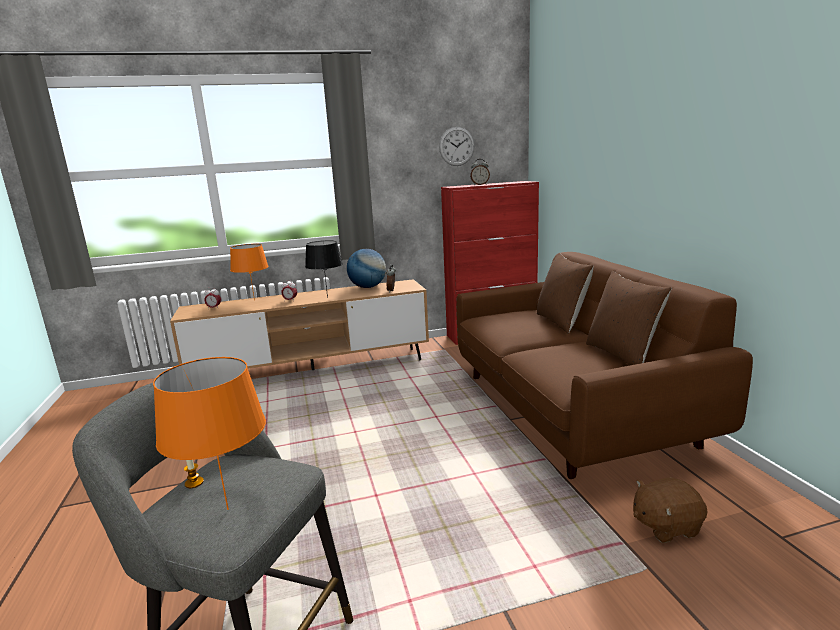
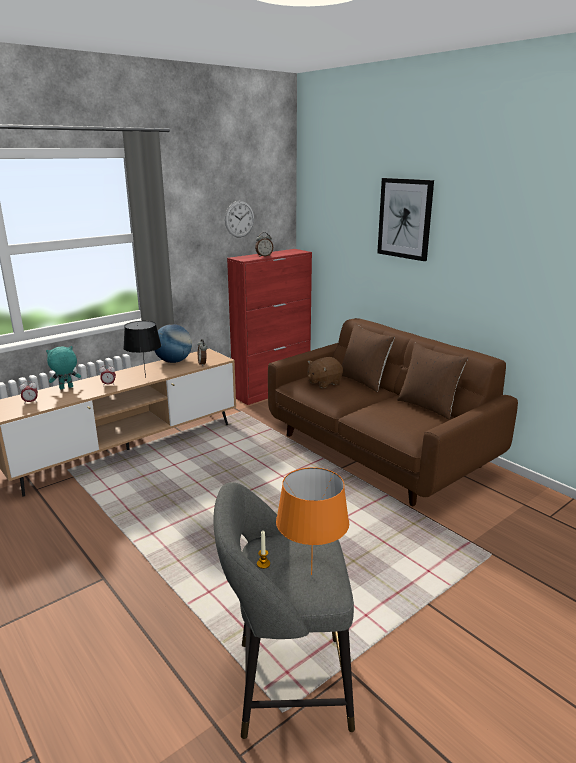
camera: 25 degrees left, 5 degrees up
(254, 300) = (66, 388): orange table lamp -> turquoise plush toy
(624, 123) = (405, 218): none -> picture
(665, 526) = (487, 525): brown plush toy -> brown plush toy (323, 383)

